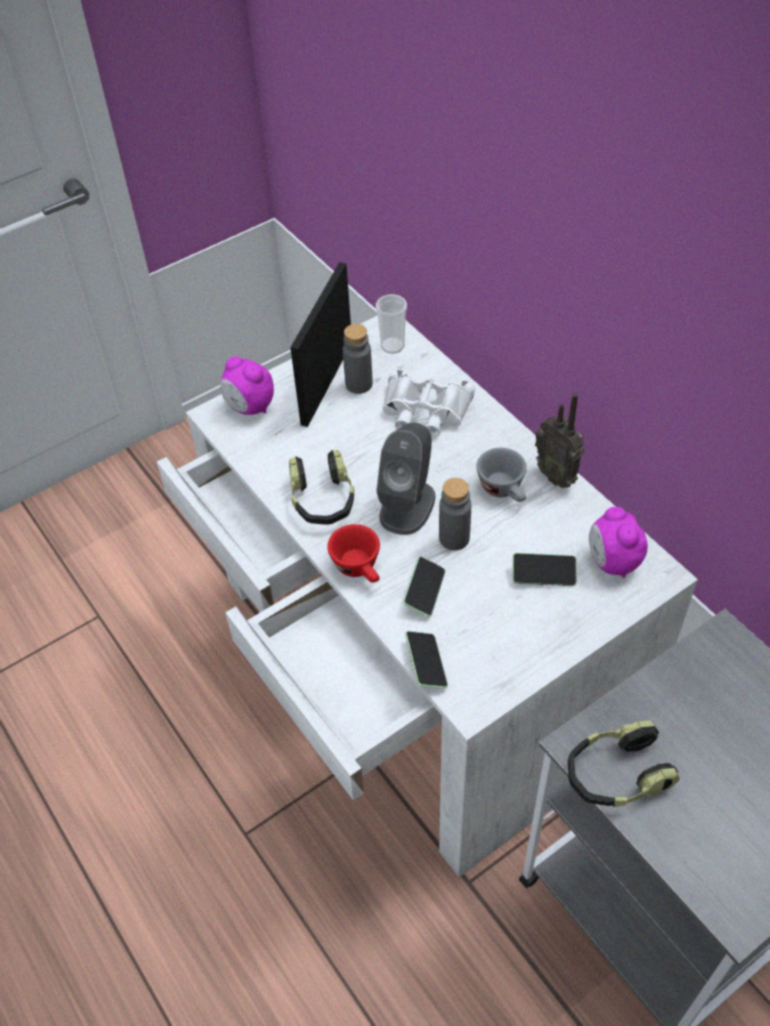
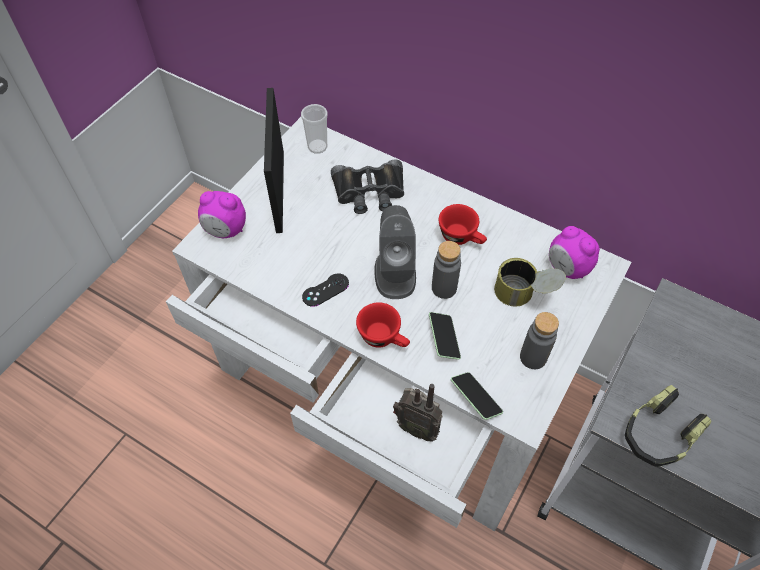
camera: 25 degrees left, 5 degrees up
(323, 500) = (325, 290): headphones -> black game controller
(359, 384) = (306, 185): grey bottle -> grey bottle (533, 357)
(425, 410) = (369, 192): white binoculars -> black binoculars
(504, 490) = (462, 237): grey cup -> red cup
(543, 575) = (524, 295): phone -> can
(557, 475) = (494, 214): radio -> radio (417, 427)

